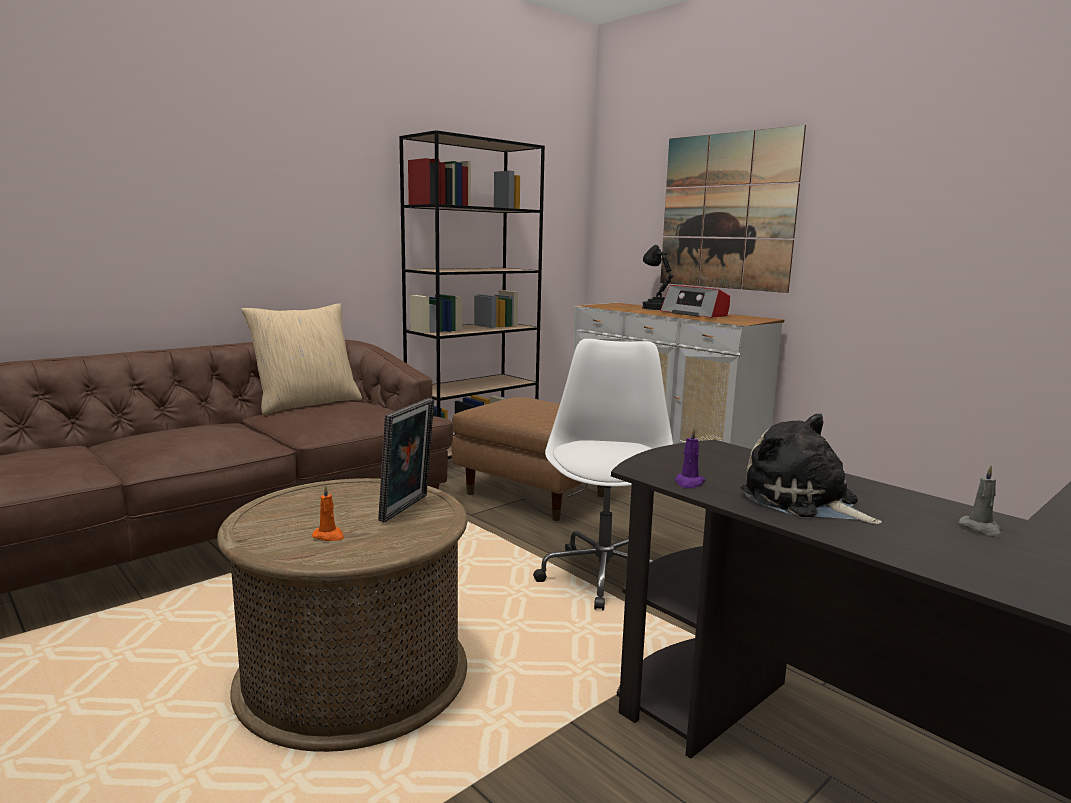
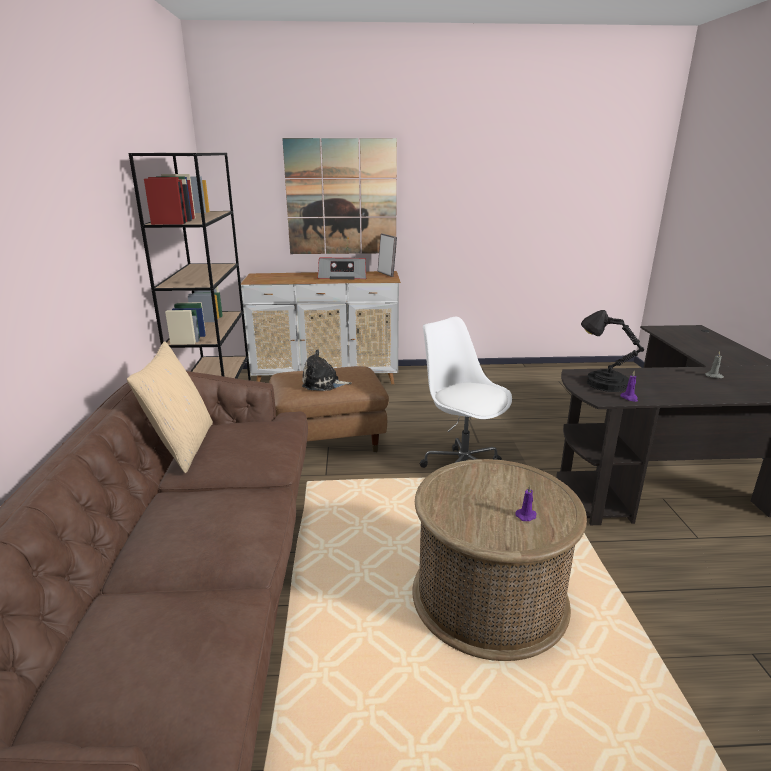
camera: 50 degrees left, 10 degrees up
(329, 536) = (526, 516): orange candle -> purple candle
(408, 508) = (503, 478): picture frame -> picture frame (387, 274)
(656, 308) = (299, 275): black table lamp -> black table lamp (603, 383)
(803, 501) = (668, 388): plush toy -> plush toy (323, 384)

